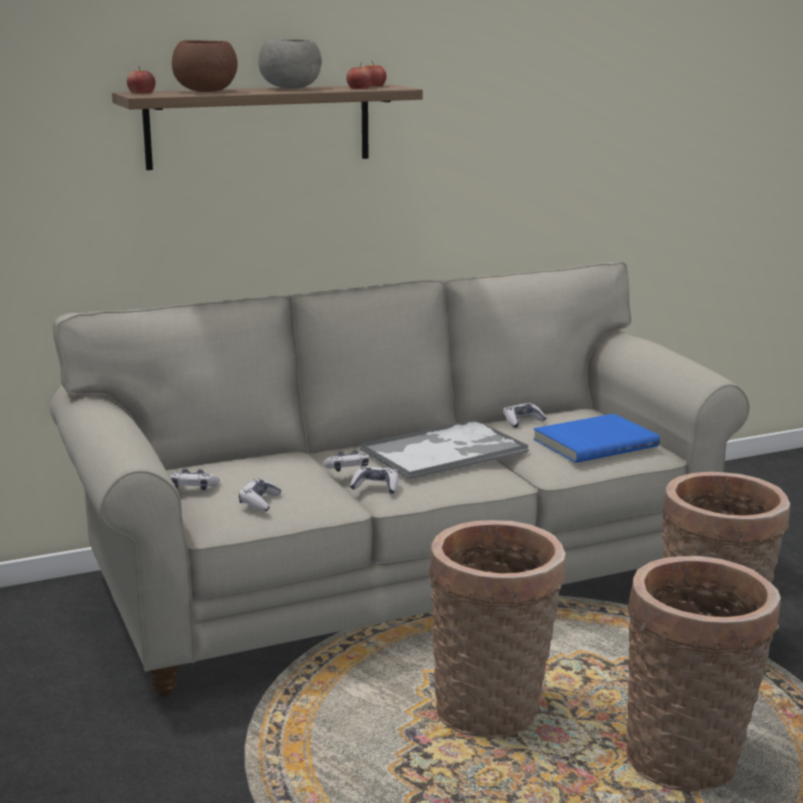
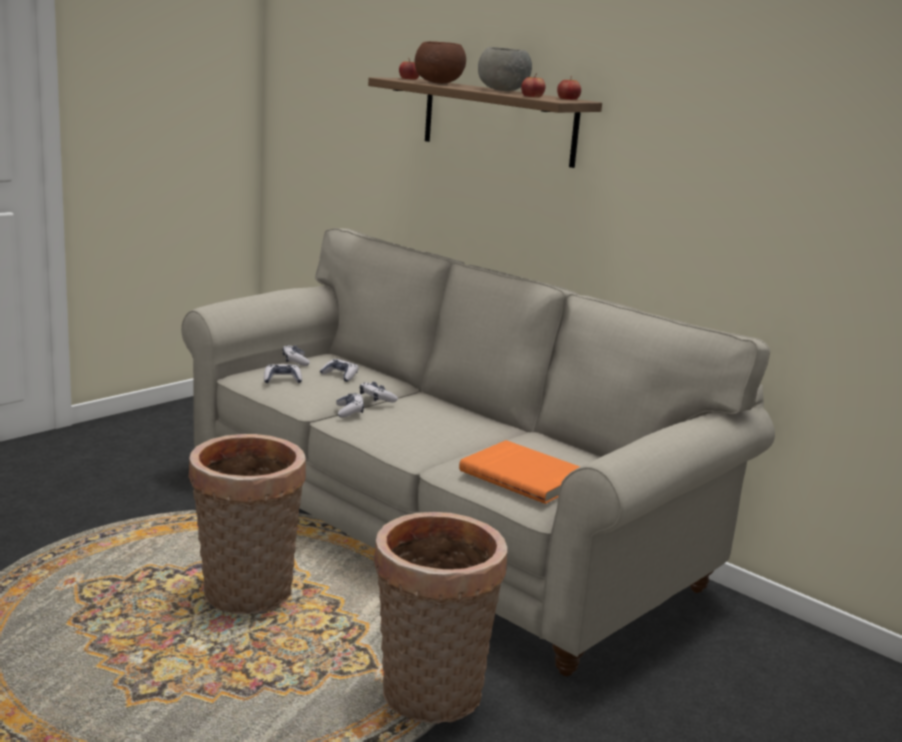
camera: 65 degrees right, 0 degrees up
(445, 451) = (445, 424): tray -> none
(522, 421) = (549, 444): game controller -> game controller (340, 376)
(594, 442) = (525, 475): blue book -> orange book
(689, 762) = (206, 695): basket -> none

